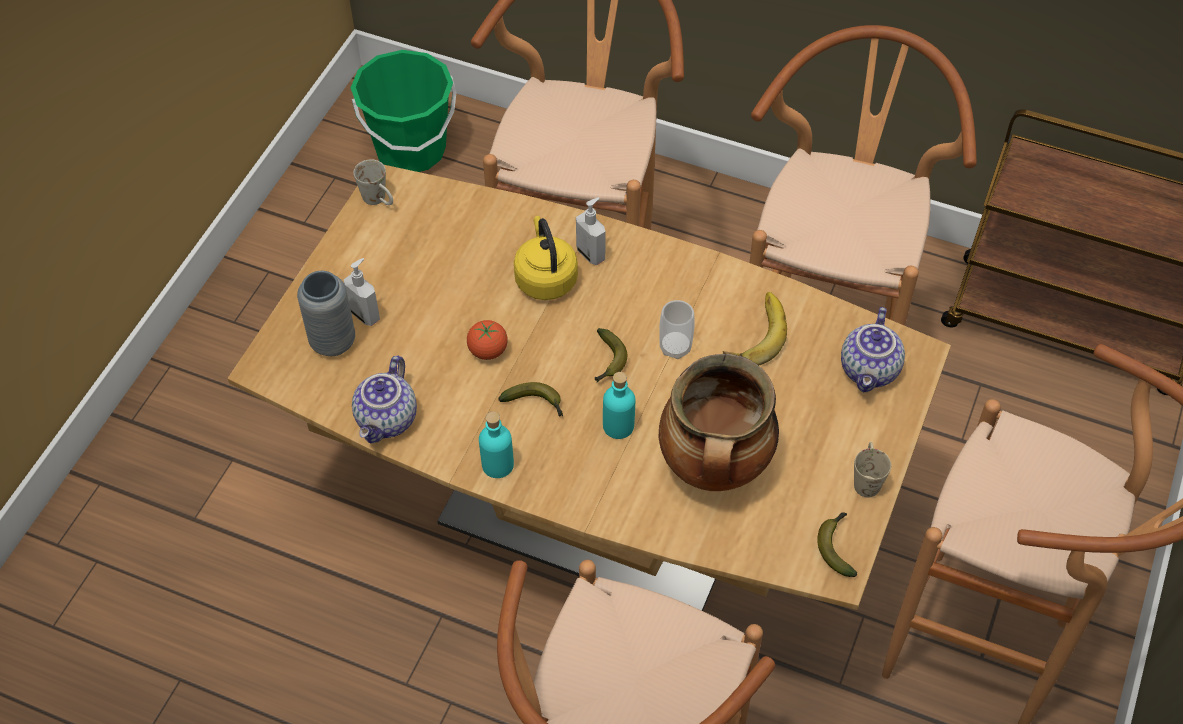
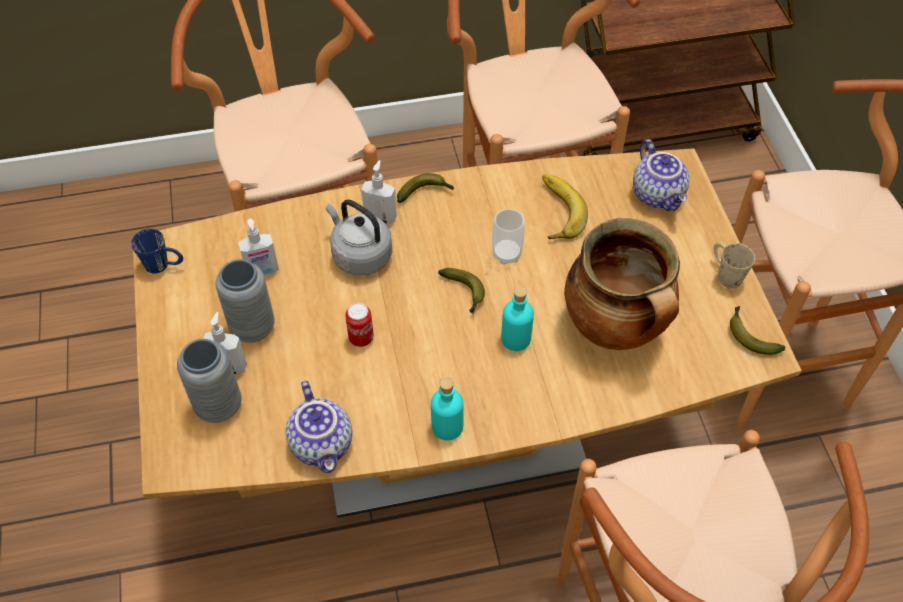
camera: 35 degrees left, 0 degrees up
(379, 200) = (164, 265): white mug -> blue mug
(408, 293) = (252, 328): none -> grey vase
(410, 150) = (91, 238): green bucket -> none
(453, 249) = (262, 271): none -> soap dispenser
(488, 351) = (361, 338): tomato -> can
(536, 404) = (436, 359): banana -> banana (425, 192)
(545, 278) = (359, 255): yellow kettle -> grey kettle

